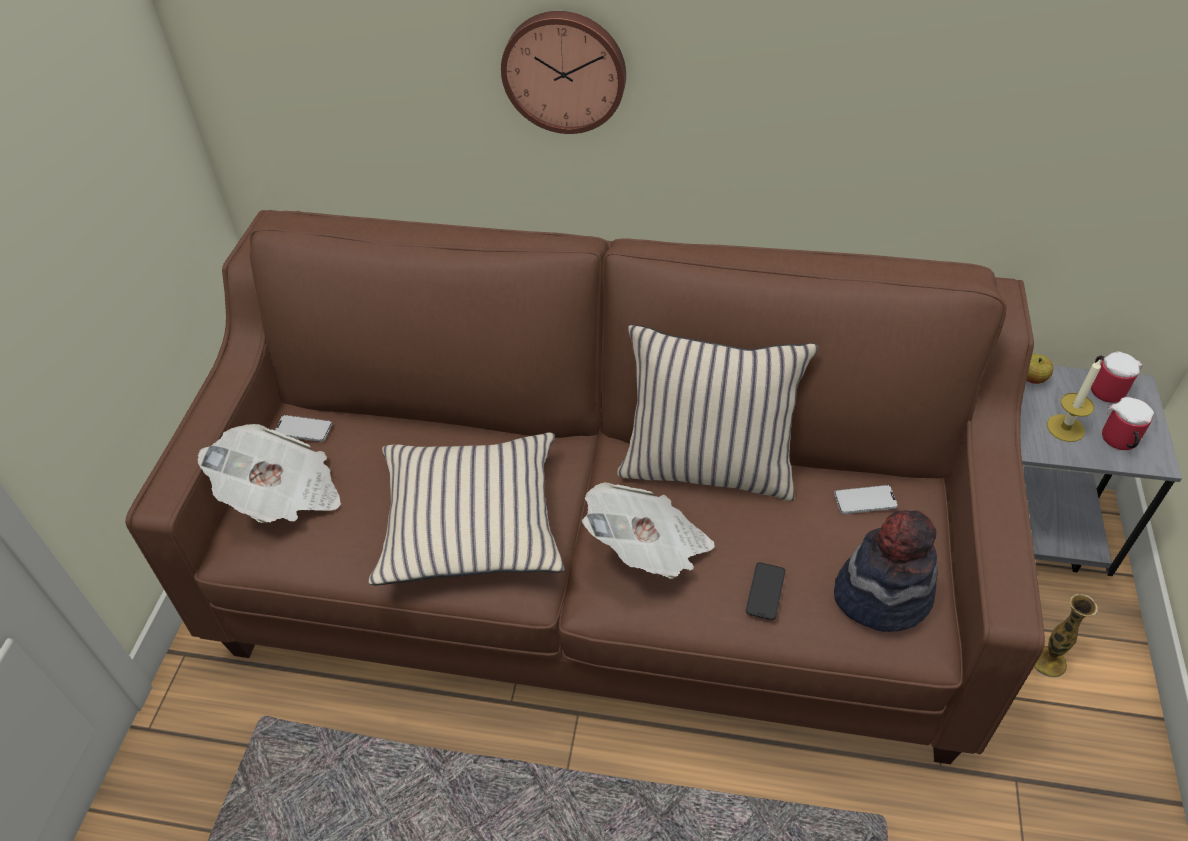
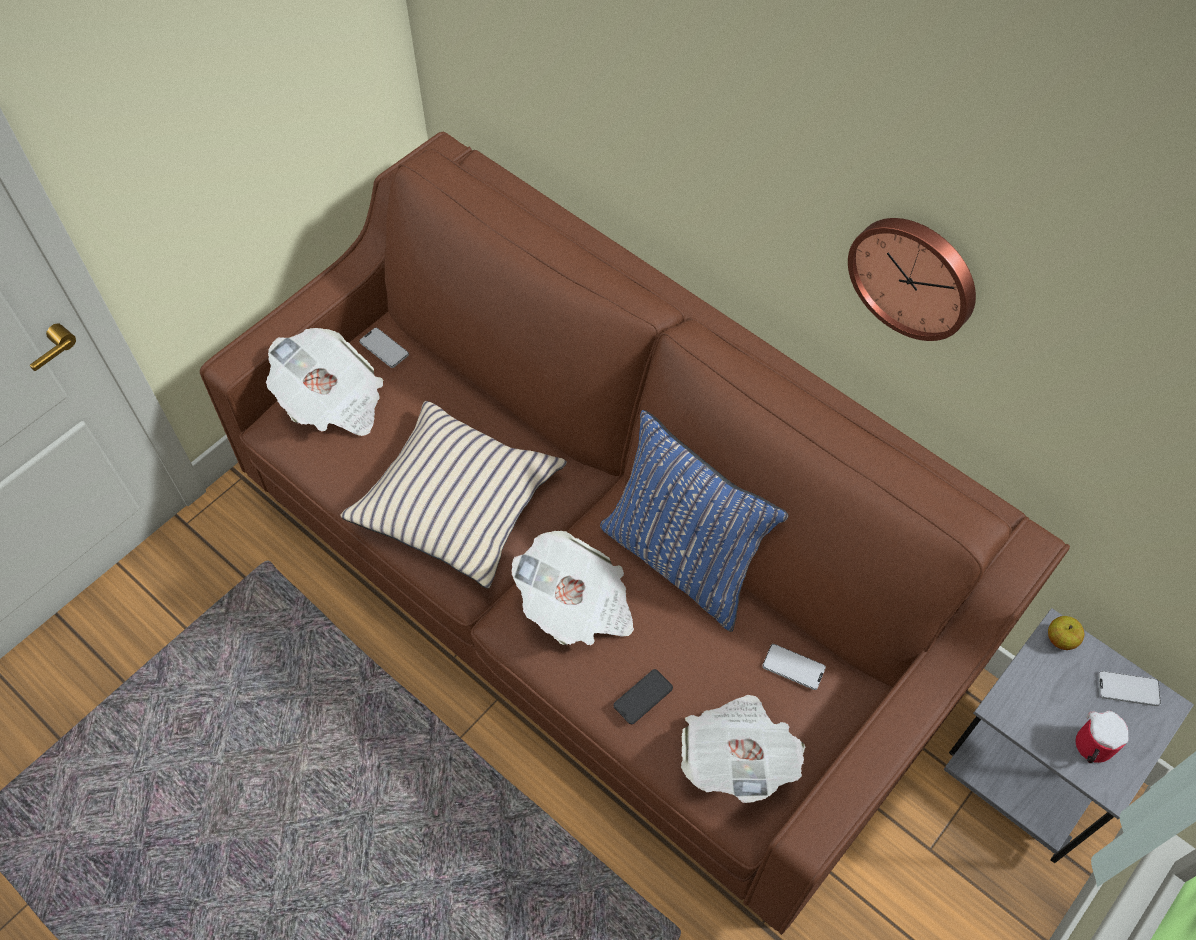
camera: 30 degrees right, 10 degrees up
(565, 70) = (701, 144): wall clock -> wall clock (914, 275)
(707, 466) = (682, 559): beige pillow -> blue pillow
(881, 594) = (738, 756): hat -> newspaper
(1048, 661) = (935, 899): vase -> none
(1065, 428) = (1048, 706): candle -> none
(1105, 388) = (1128, 689): mug -> phone

